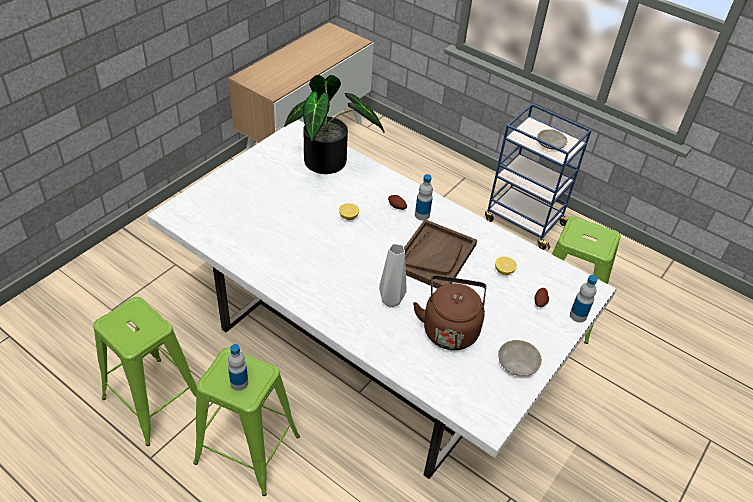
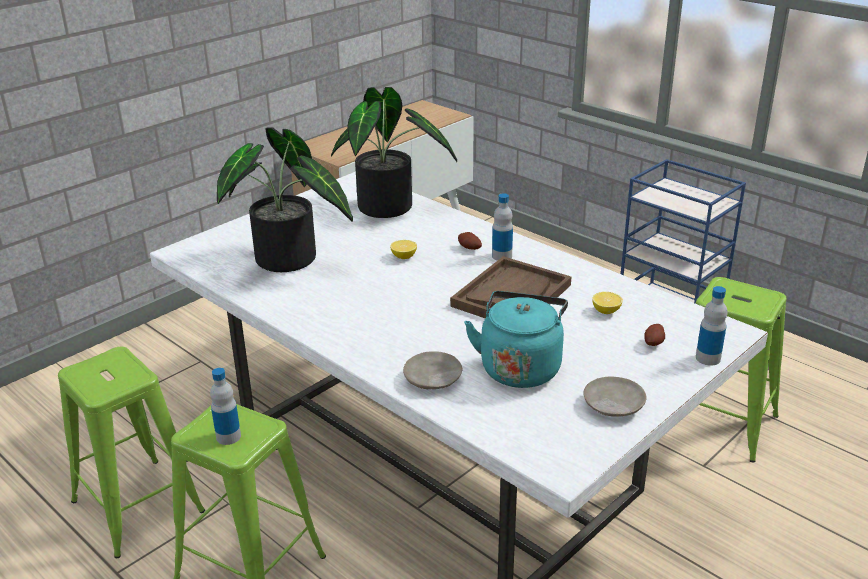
camera: 10 degrees right, 15 degrees down
(261, 224) = (289, 262): none -> potted plant
(390, 300) = (442, 337): grey vase -> none
(450, 328) = (520, 367): brown kettle -> turquoise kettle
(550, 144) = (691, 202): beige plate -> beige plate (432, 379)

